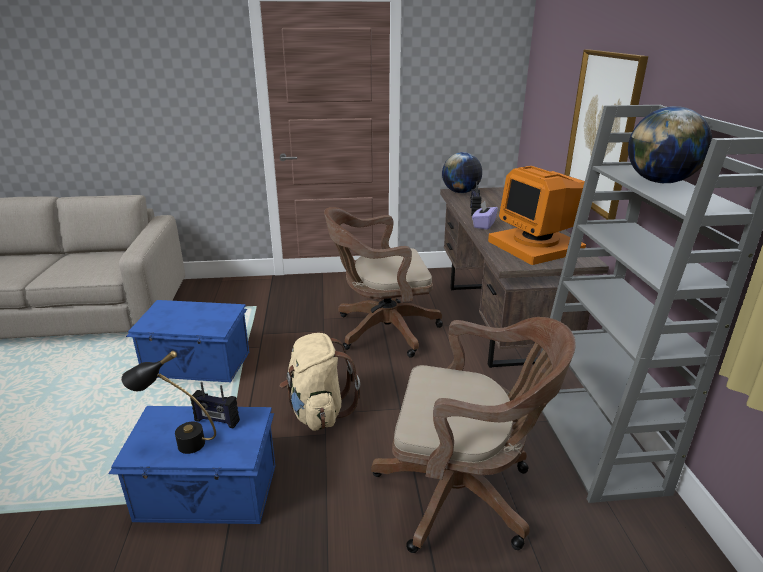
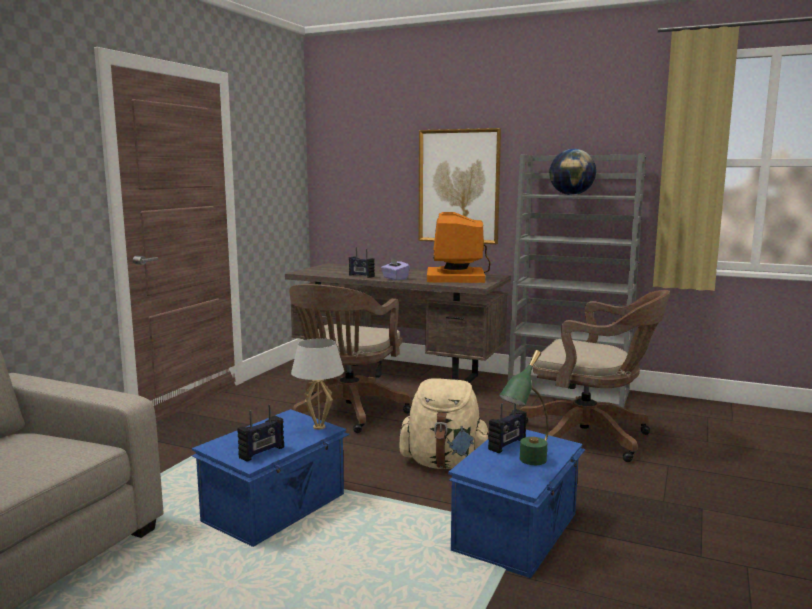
camera: 60 degrees left, 15 degrees down
(160, 323) = (262, 452): none -> radio
(179, 443) = (526, 464): black table lamp -> green table lamp
(218, 326) = (319, 427): none -> white table lamp
(460, 192) = (307, 271): globe -> none
(463, 493) = (591, 438): brown office chair -> brown office chair turned 75 degrees clockwise
(537, 246) = (457, 278): monitor -> monitor turned 90 degrees clockwise

